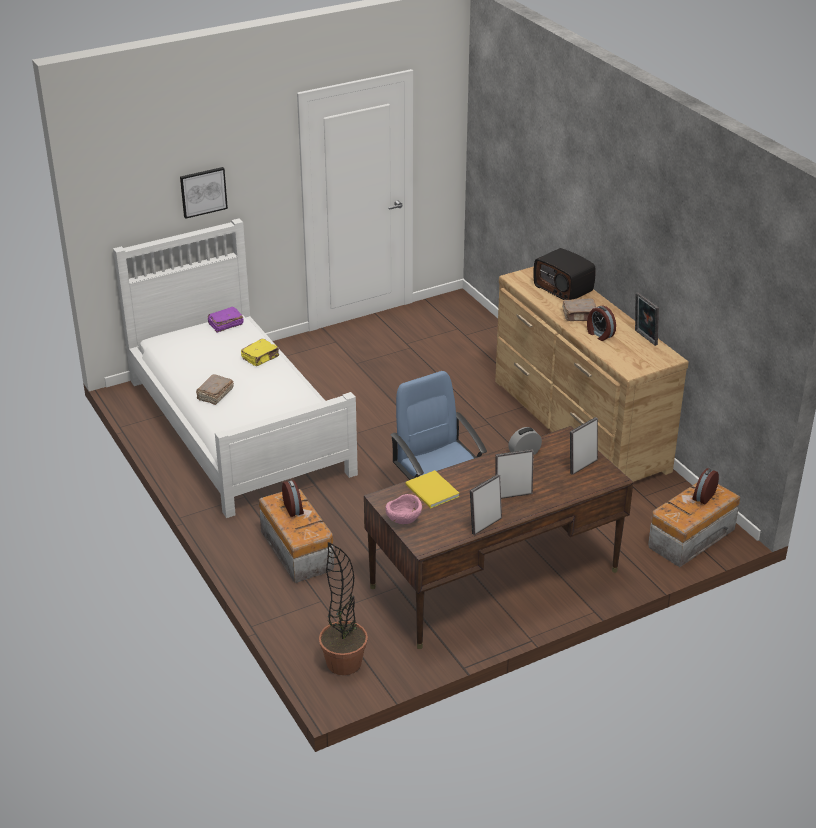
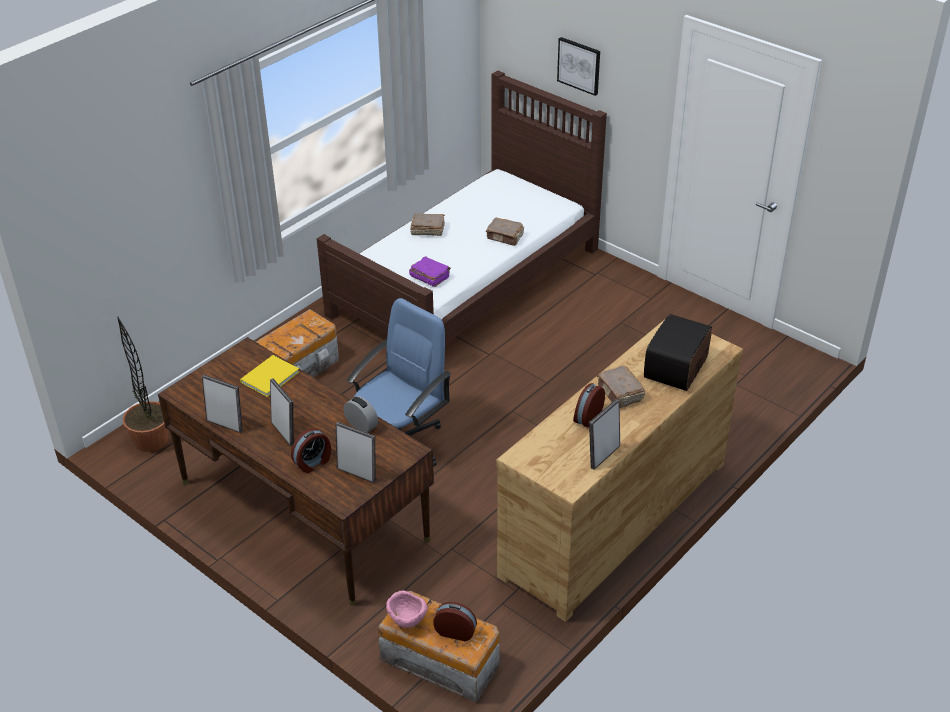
camera: 70 degrees right, 5 degrees up
(225, 325) = (549, 201): purple book -> purple book (429, 277)
(238, 425) = (466, 281): white bed -> brown bed
(261, 358) = (505, 237): yellow book -> brown book
(294, 509) = (300, 332): alarm clock -> alarm clock (313, 462)
(403, 521) = (214, 371): pink bowl -> pink bowl (407, 620)

